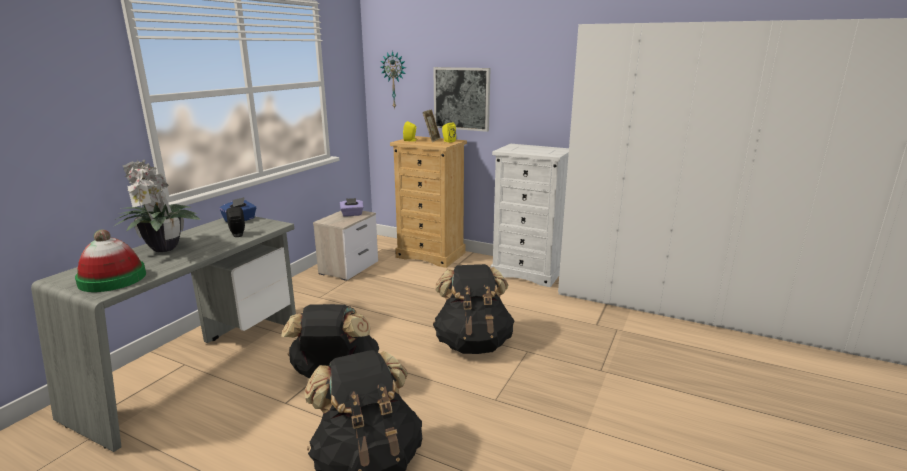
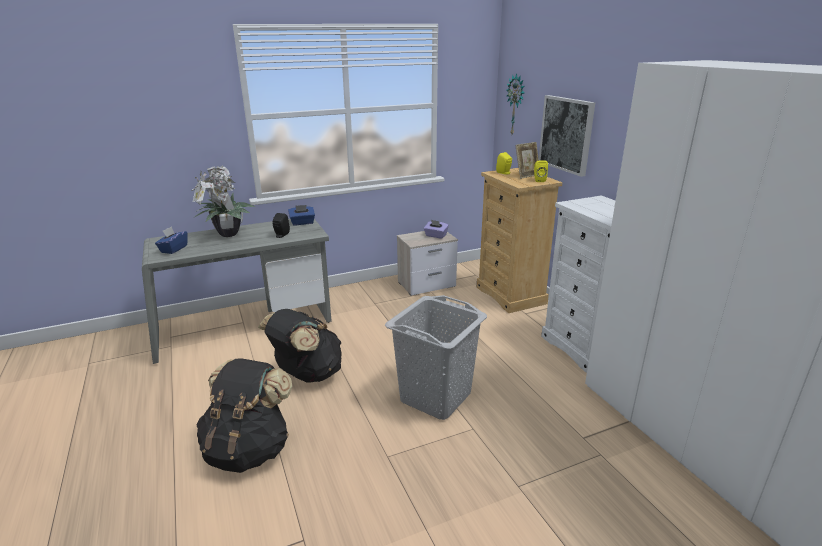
camera: 40 degrees right, 5 degrees up
(112, 279) = (173, 249): hat -> blue tissue box
(473, 343) = (436, 397): black backpack -> grey laundry basket

